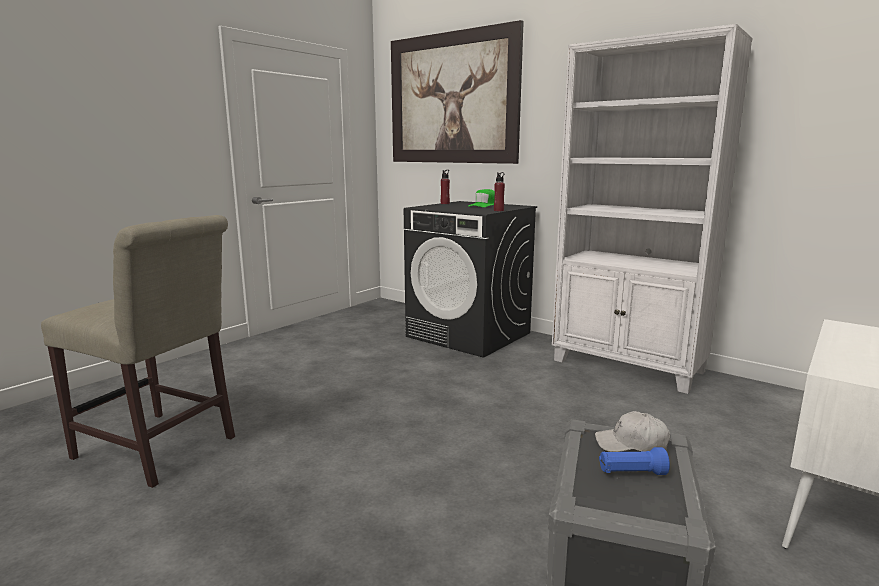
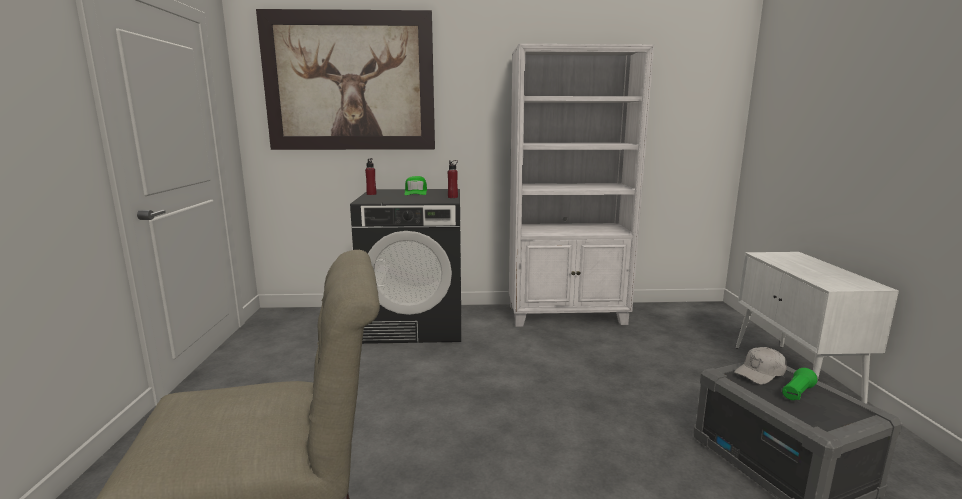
camera: 40 degrees left, 0 degrees up
(631, 473) = (796, 393): blue flashlight -> green flashlight

